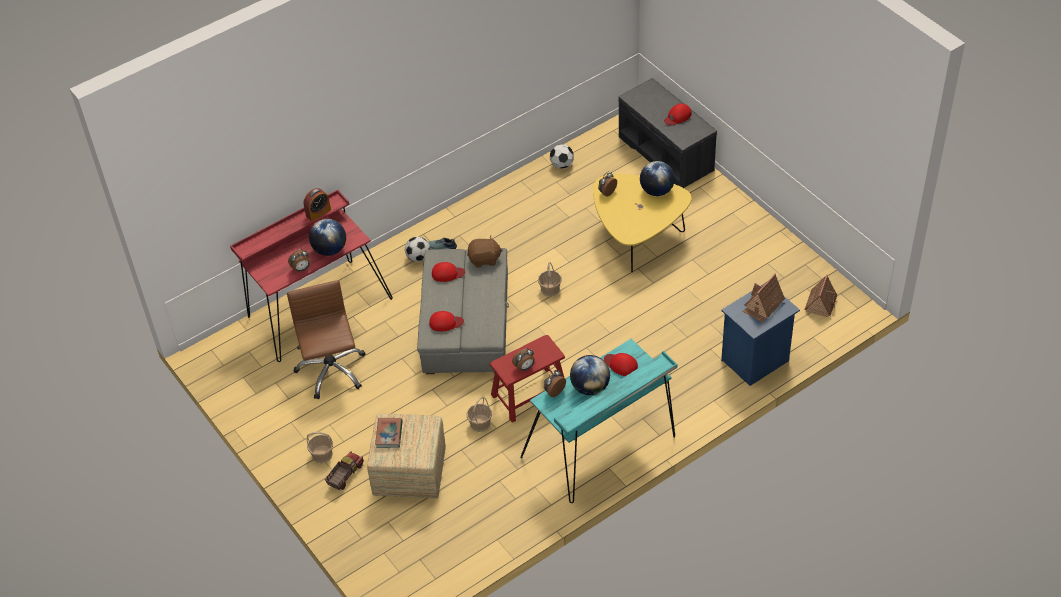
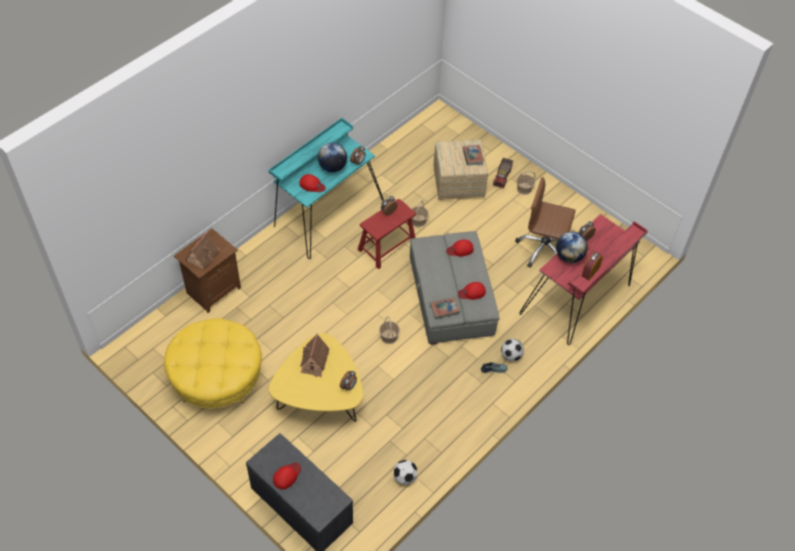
camera: 165 degrees right, 5 degrees up
(331, 371) = (543, 248): brown office chair -> brown office chair turned 135 degrees clockwise
(484, 259) = (444, 309): brown plush toy -> book
(656, 191) = (302, 392): globe -> none
(749, 266) = (217, 378): none -> yellow ottoman
(756, 361) = (212, 290): blue nightstand -> brown nightstand
(821, 303) = (156, 348): toy house -> toy house (314, 360)

